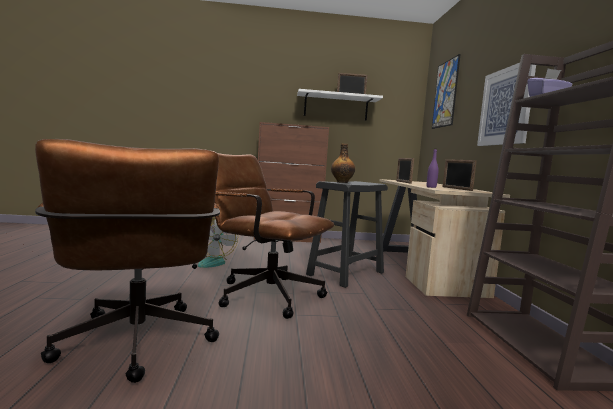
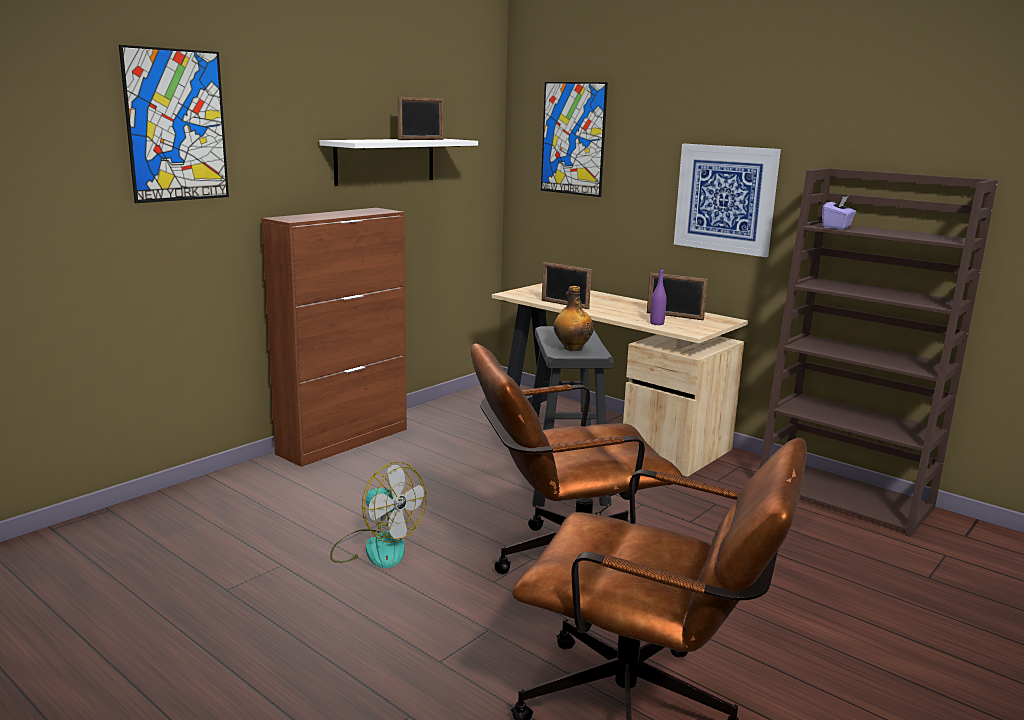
camera: 45 degrees left, 10 degrees up
(227, 81) = (176, 126): none -> picture

